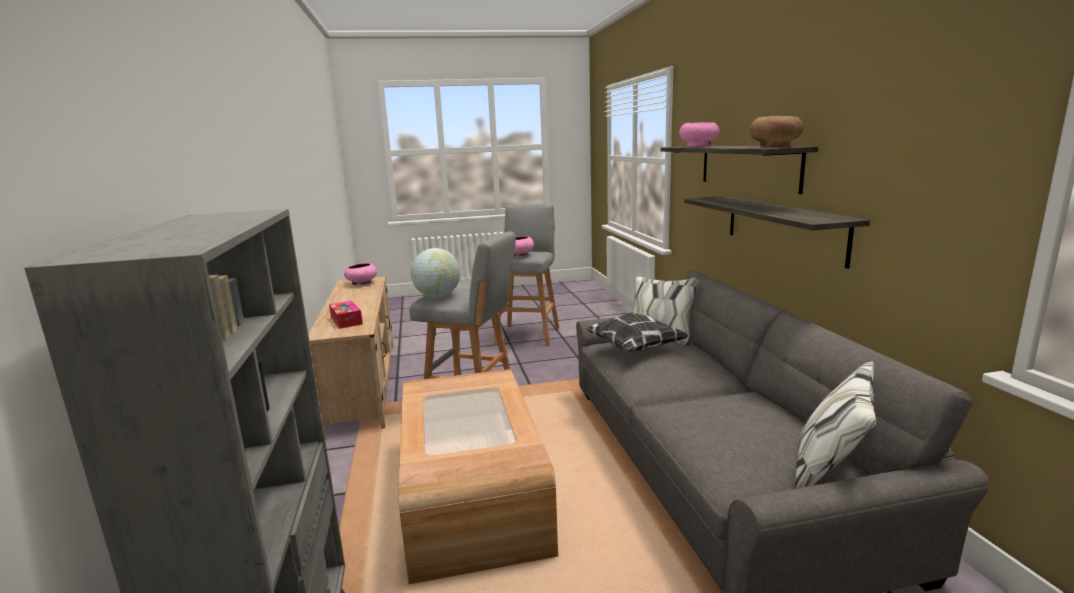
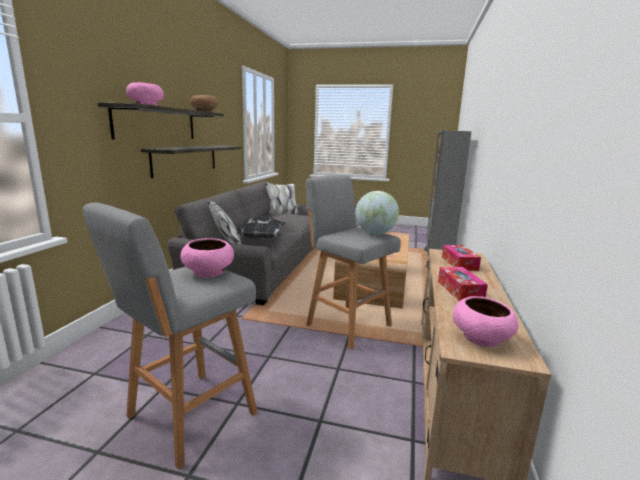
camera: 155 degrees left, 0 degrees up
(360, 300) = (460, 290): none -> tissue box

